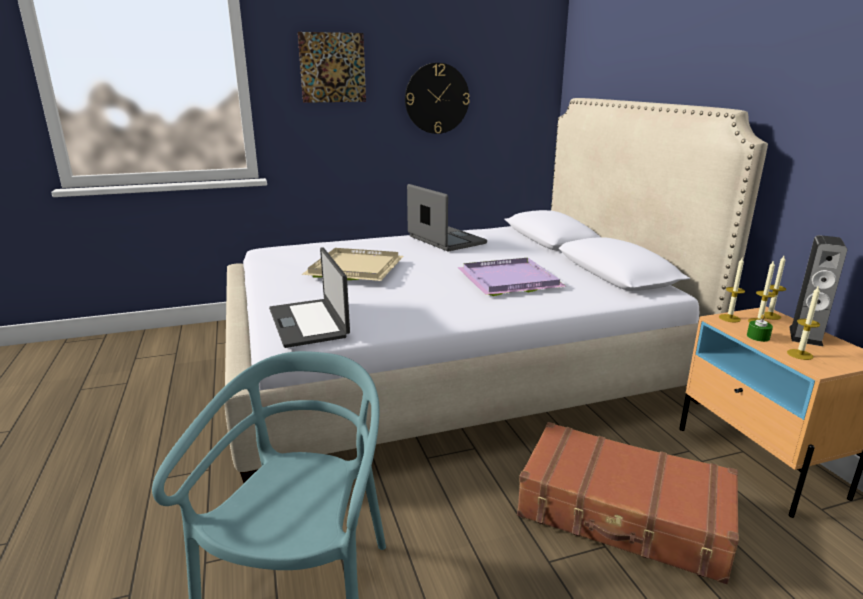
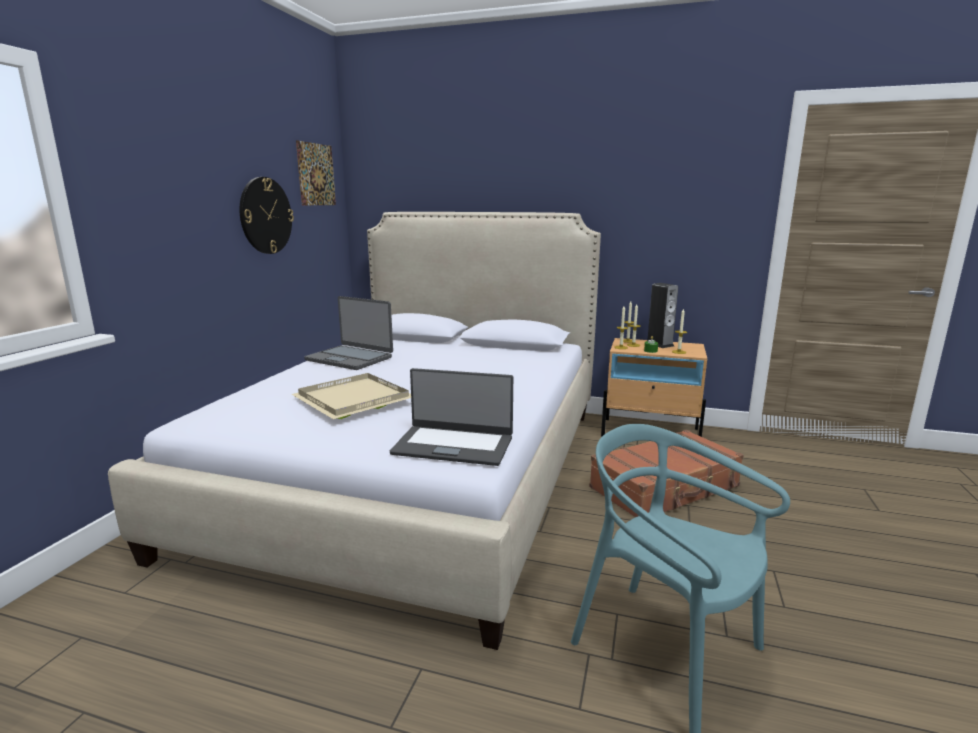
camera: 55 degrees left, 5 degrees down
(332, 68) = (167, 178): picture -> picture (316, 174)
(446, 240) = (350, 358): laptop -> laptop turned 150 degrees counterclockwise
(508, 281) = (479, 368): purple tray -> none

